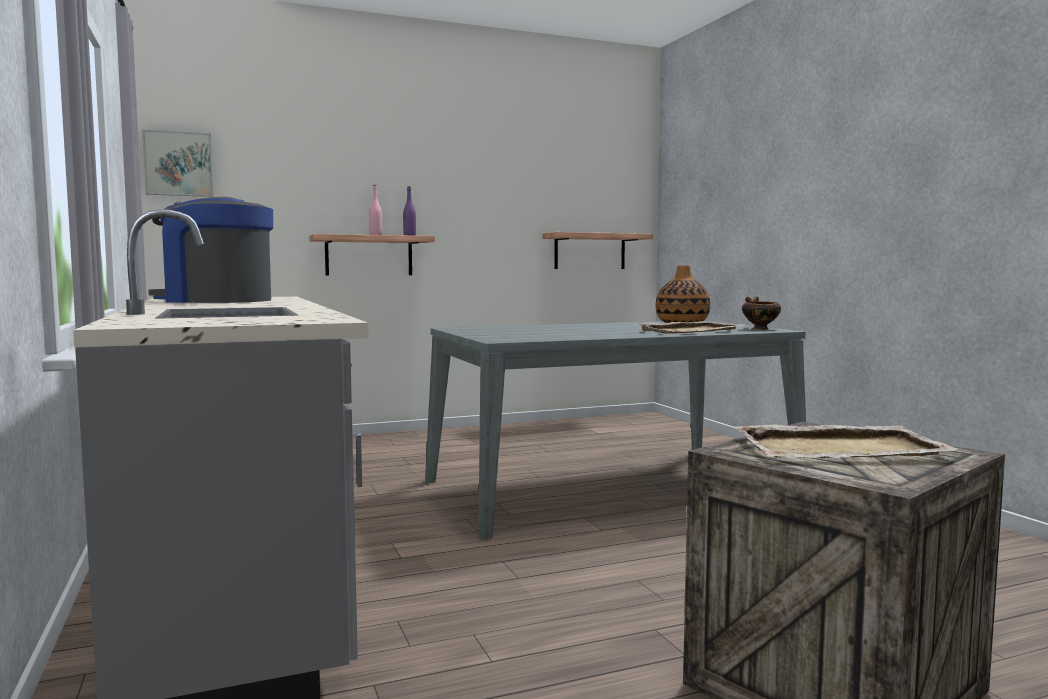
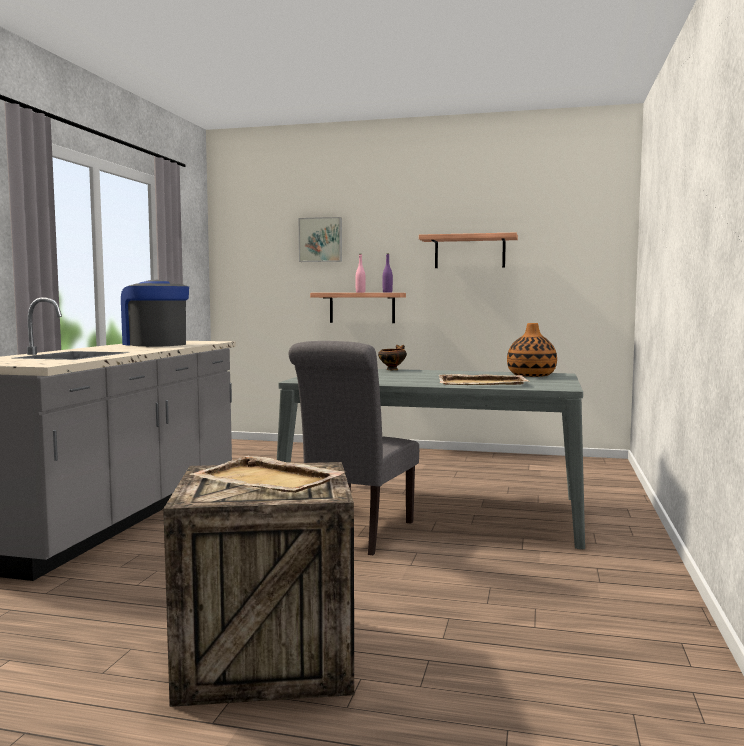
camera: 35 degrees right, 0 degrees up
(178, 164) = (238, 246): picture -> picture (321, 240)
(589, 251) = (558, 303): shelf -> shelf (469, 252)
(599, 530) = (356, 535): none -> grey chair
(759, 329) = (555, 386): bowl -> bowl (392, 369)

